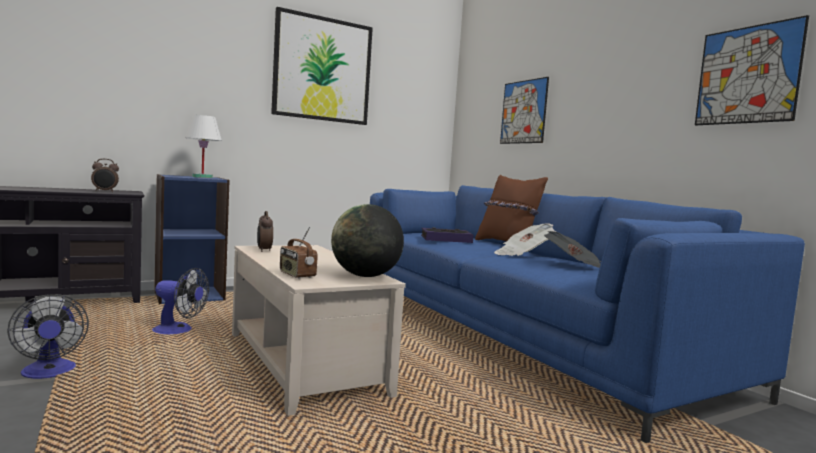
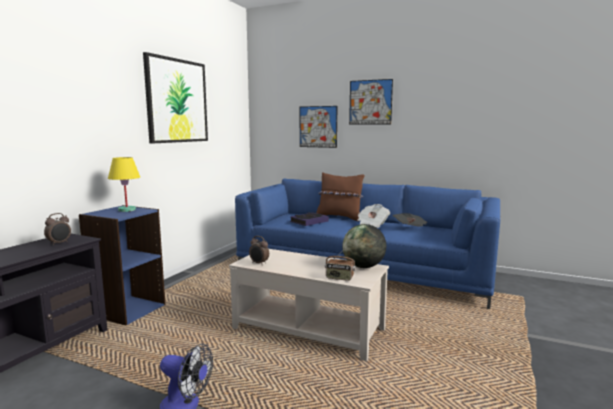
camera: 35 degrees left, 5 degrees up
(178, 331) = (191, 340): fan -> none
(202, 177) = (127, 210): white table lamp -> yellow table lamp
(747, 75) = (466, 119): picture -> picture (370, 102)

